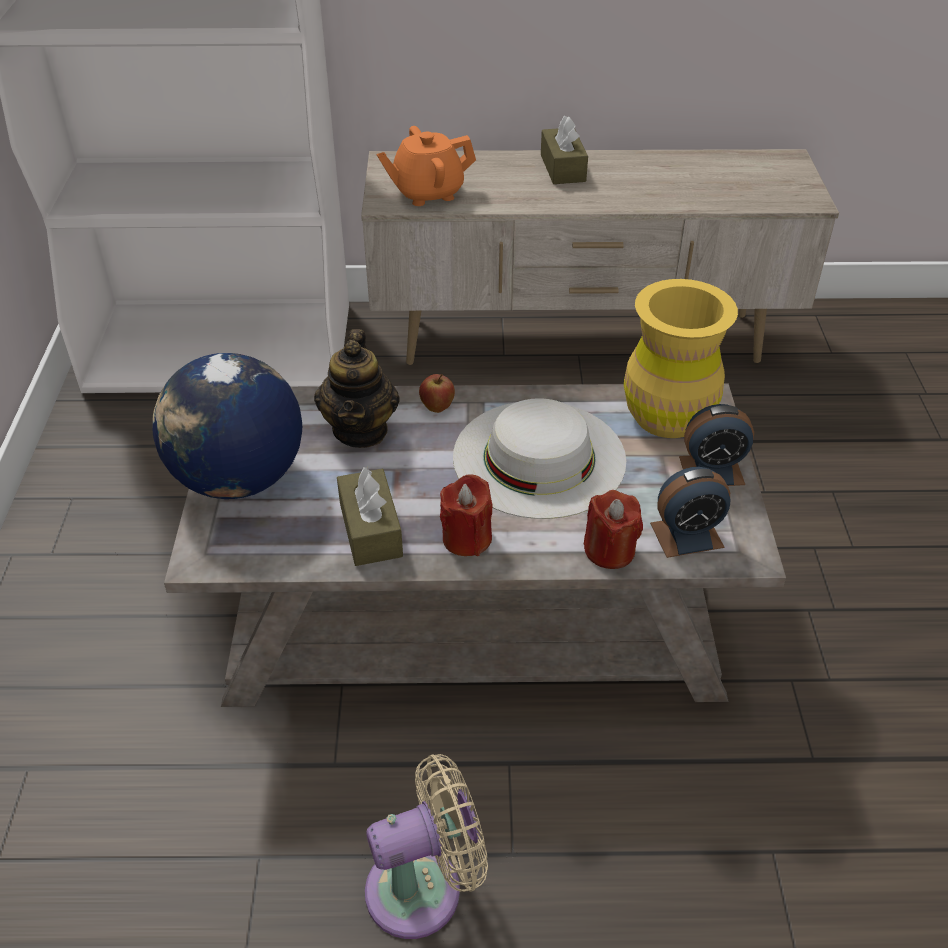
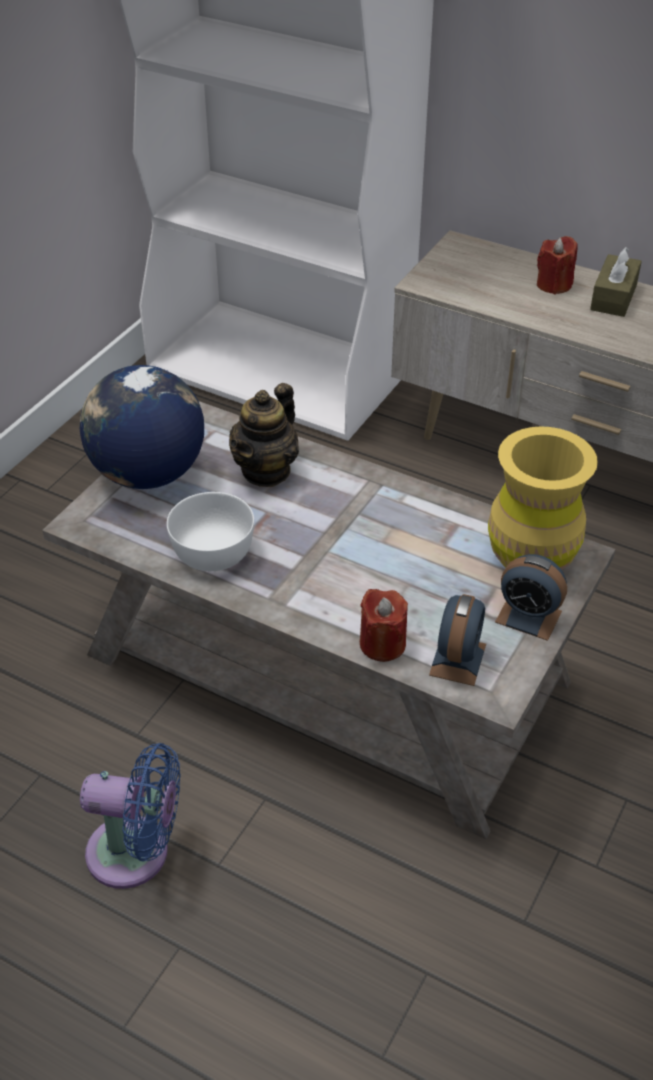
camera: 30 degrees right, 0 degrees up
(370, 530) = (212, 551): brown tissue box -> white bowl
(424, 887) = (136, 854): beige fan -> blue fan
(427, 193) = (467, 284): orange teapot -> none
(437, 408) = (340, 475): apple -> none
(467, 538) = (278, 587): red candle -> red candle (554, 285)
(539, 457) = (389, 547): white hat -> none
(686, 535) = (457, 659): alarm clock -> alarm clock turned 90 degrees counterclockwise

